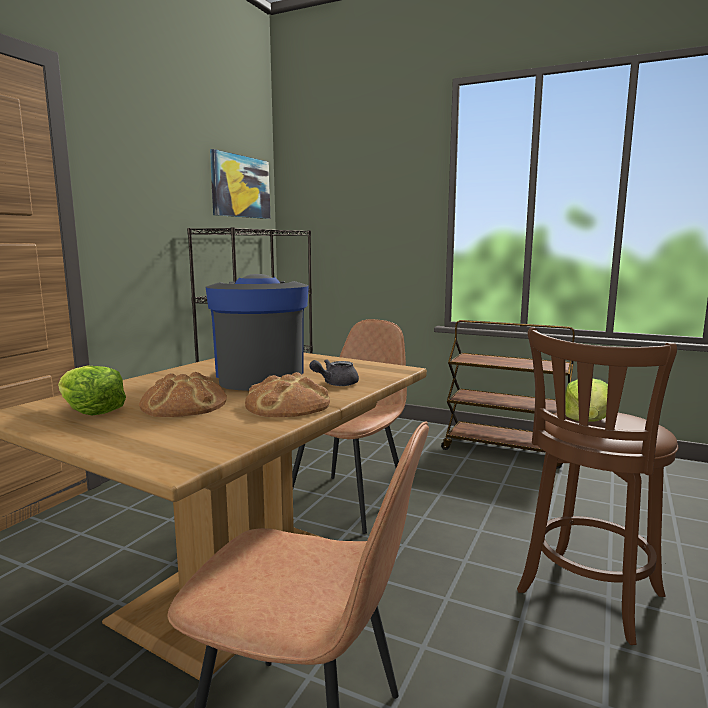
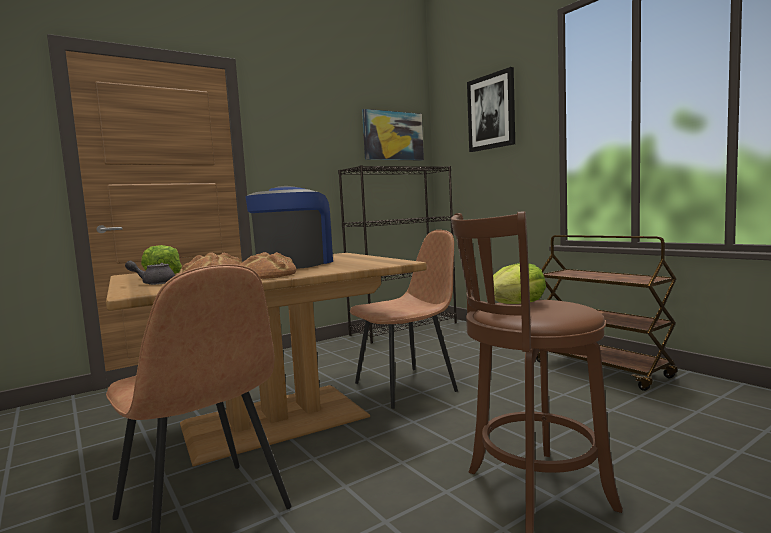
camera: 30 degrees right, 5 degrees down
(335, 384) = (329, 268): grey teapot -> grey teapot (154, 283)
(364, 174) = (491, 112): none -> picture

